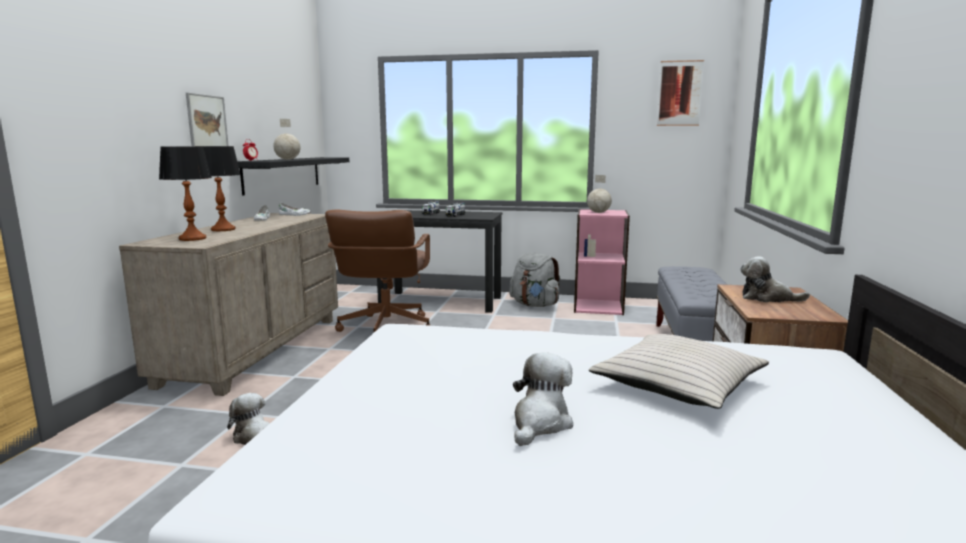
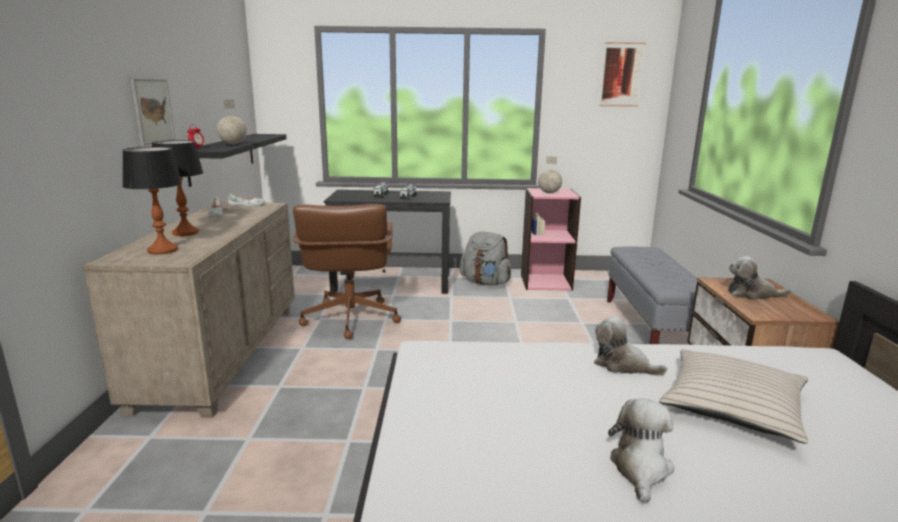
camera: 10 degrees left, 5 degrees up
(255, 437) = (271, 468): plush toy -> plush toy (622, 365)

